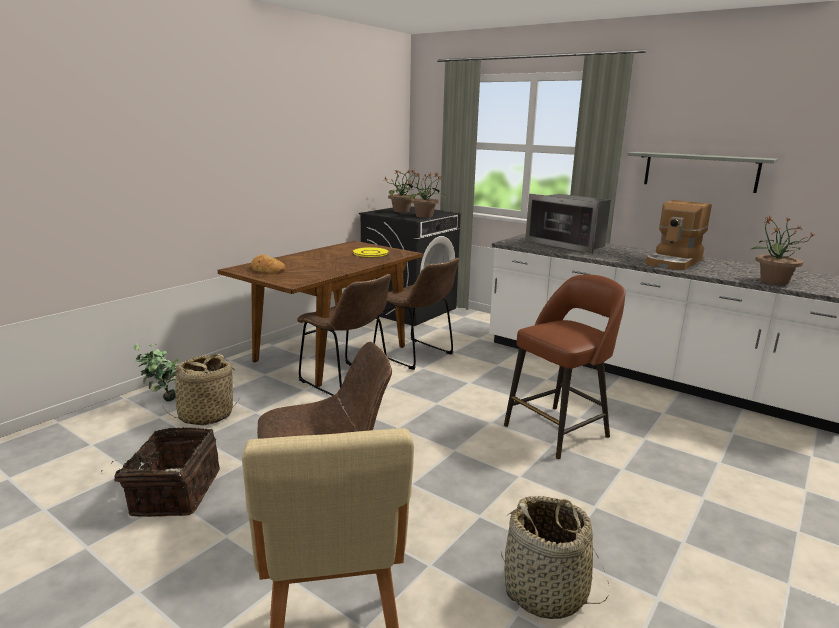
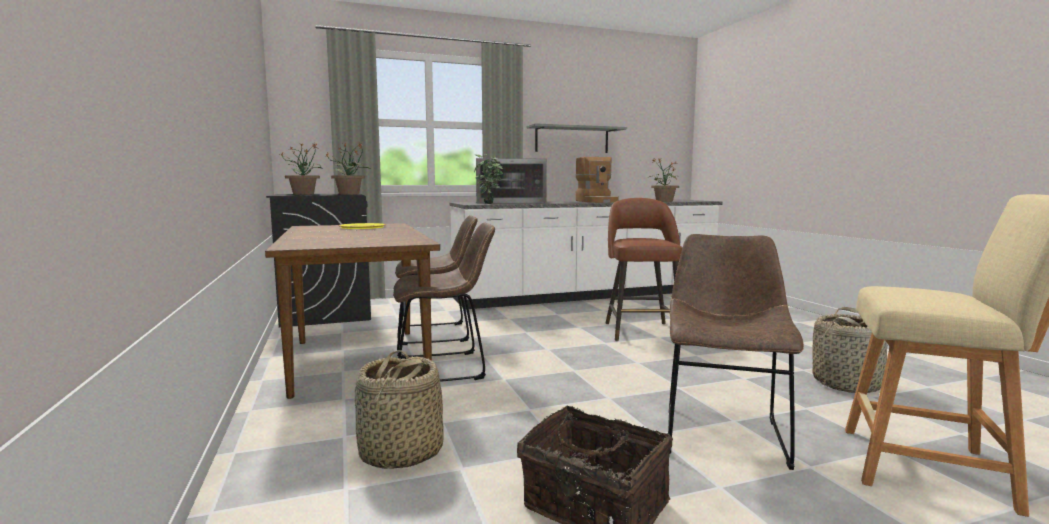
camera: 55 degrees left, 10 degrees down
(162, 402) = (294, 479): potted plant -> potted plant (489, 204)
(267, 269) = (328, 242): bread -> none

